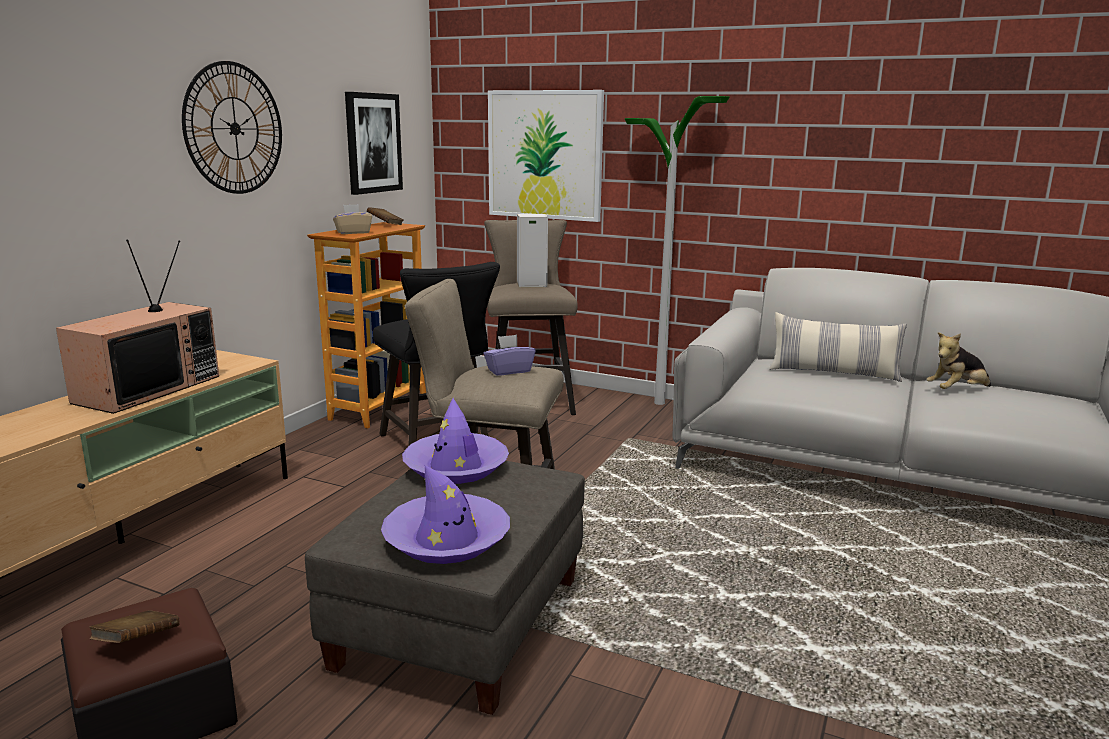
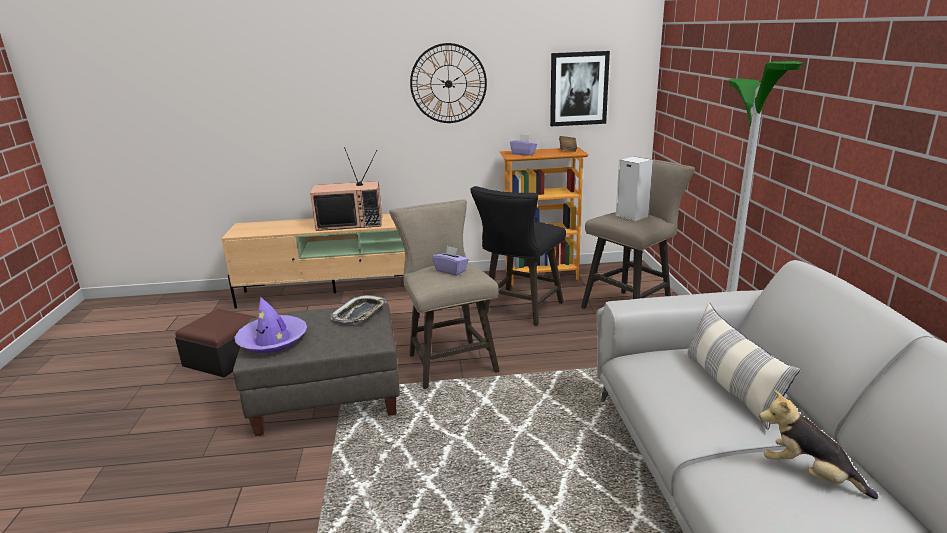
camera: 60 degrees right, 5 degrees up
(137, 642) = (207, 325): brown book -> none
(353, 232) = (523, 154): beige tissue box -> purple tissue box
(456, 467) = (360, 313): purple hat -> tray
(545, 155) = (701, 105): picture -> none

